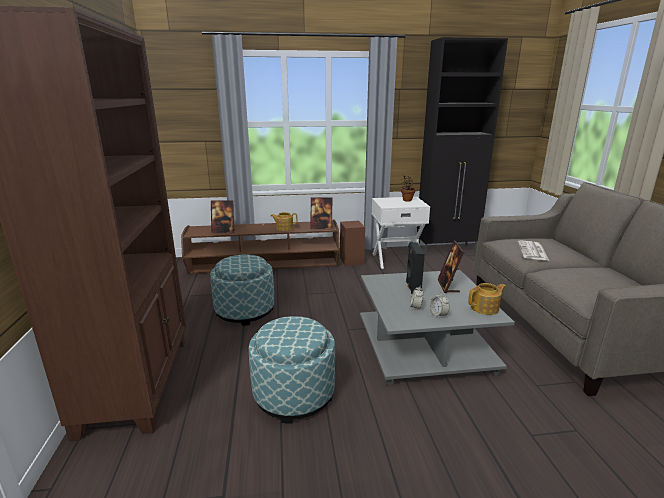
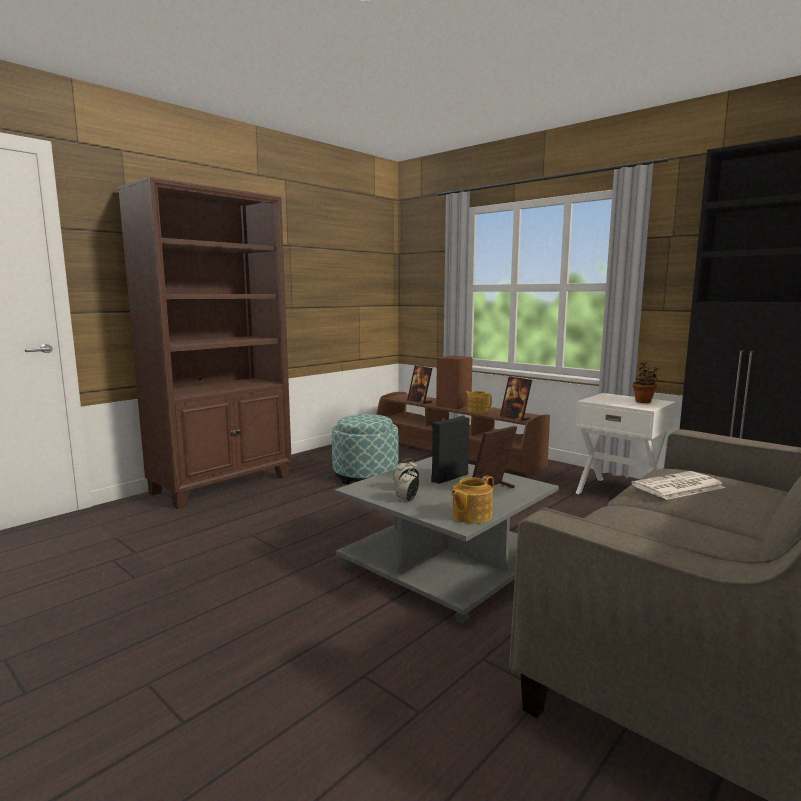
camera: 50 degrees right, 10 degrees down
(294, 394) = (274, 533): ottoman -> none
(352, 261) = (556, 476): brown speaker -> brown speaker (453, 405)
(485, 308) = (471, 516): teapot -> teapot turned 105 degrees clockwise

